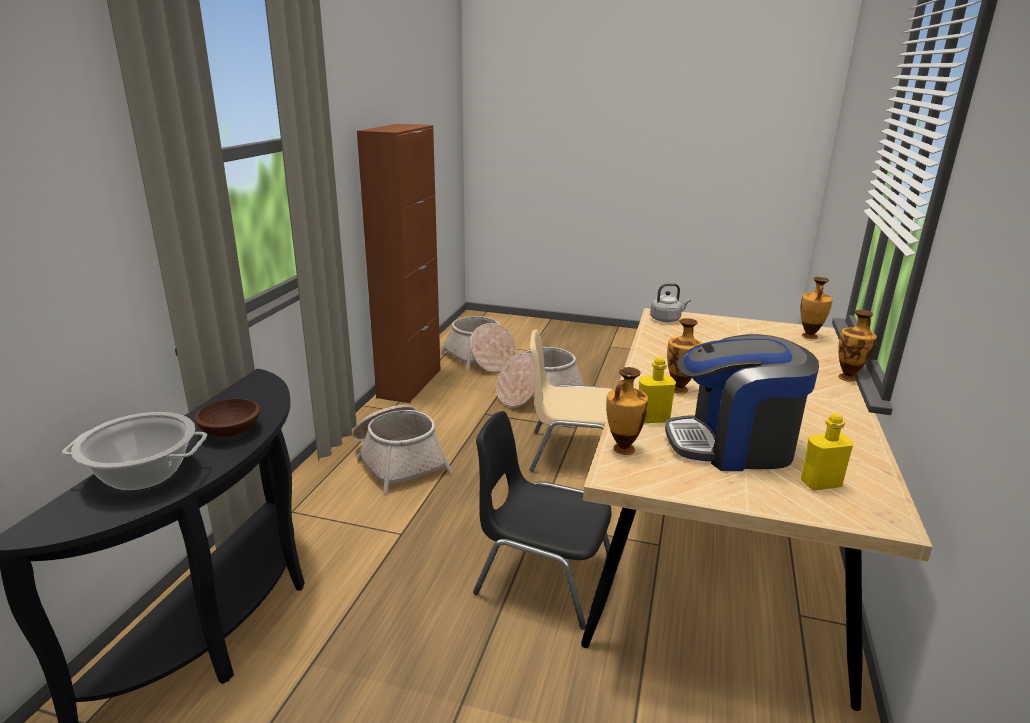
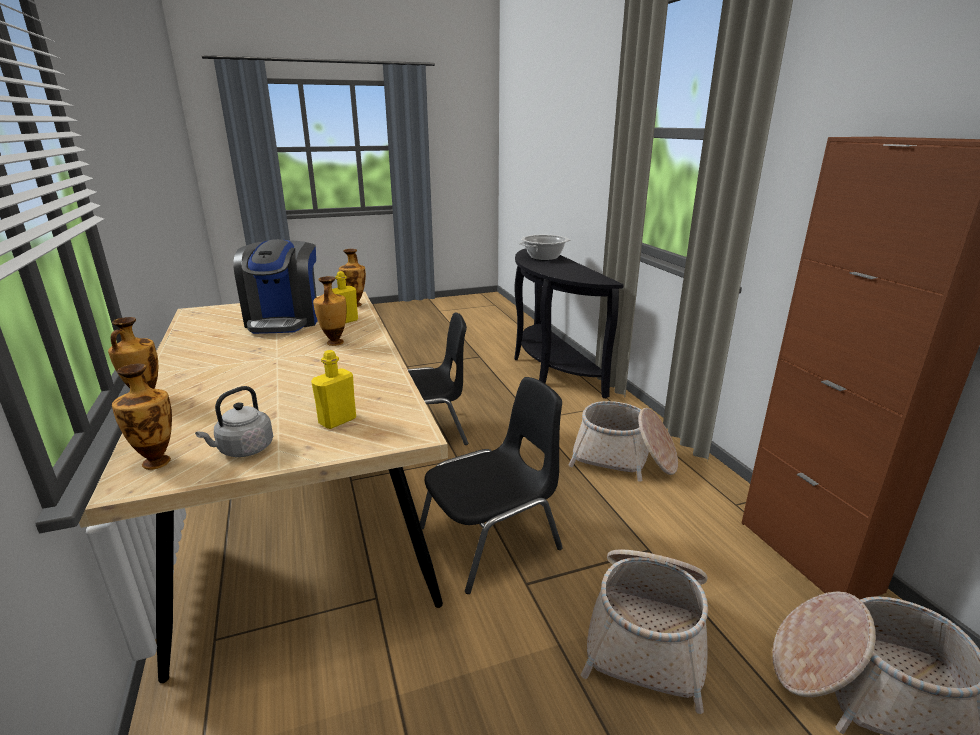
camera: 145 degrees right, 0 degrees up
(230, 431) = (552, 268): brown bowl -> none
(572, 453) = (492, 539): beige chair -> black chair
(666, 319) = (395, 426): grey kettle -> grey kettle (243, 450)
(733, 445) = (284, 320): coffee machine -> coffee machine turned 120 degrees clockwise
(820, 484) = (228, 316): yellow bottle -> yellow bottle (337, 421)

